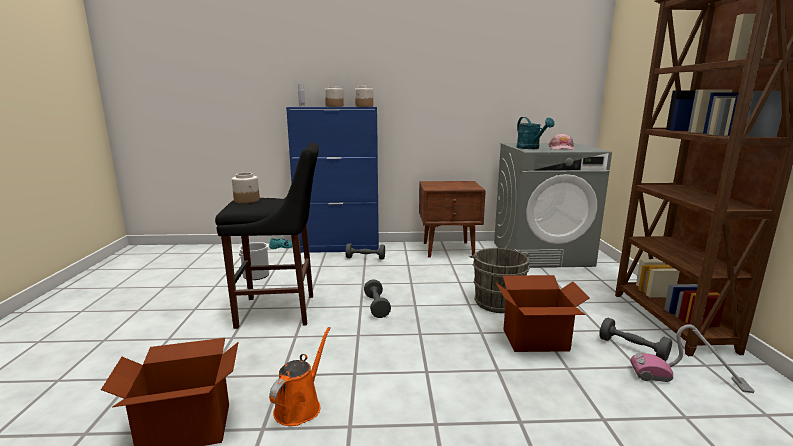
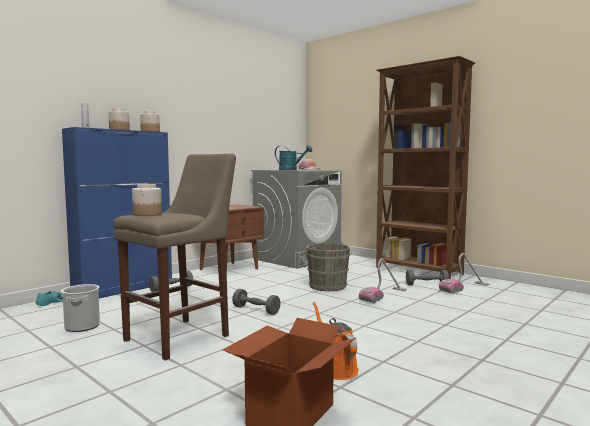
camera: 45 degrees left, 10 degrees down
(281, 311) = (181, 337): black stool -> beige stool
(536, 341) = (384, 295): cardboard box -> vacuum cleaner

